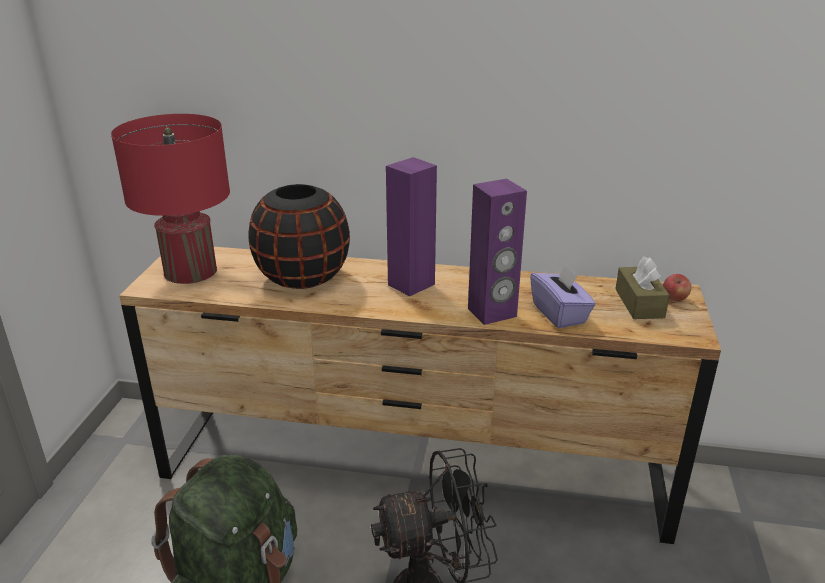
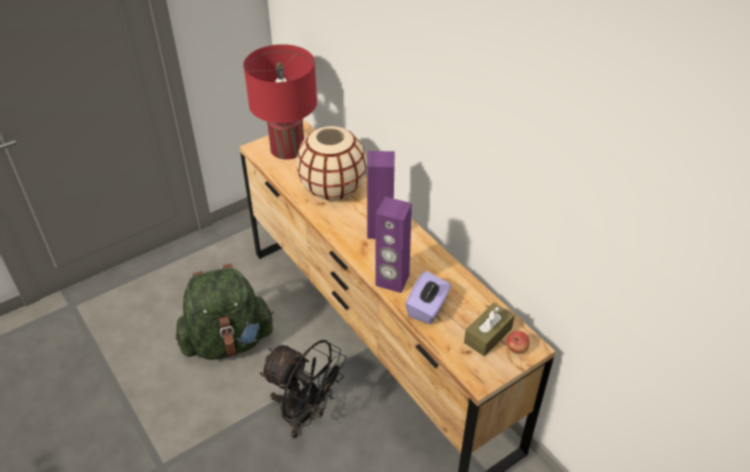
camera: 45 degrees right, 15 degrees up
(302, 277) = (333, 188): black vase -> beige vase

